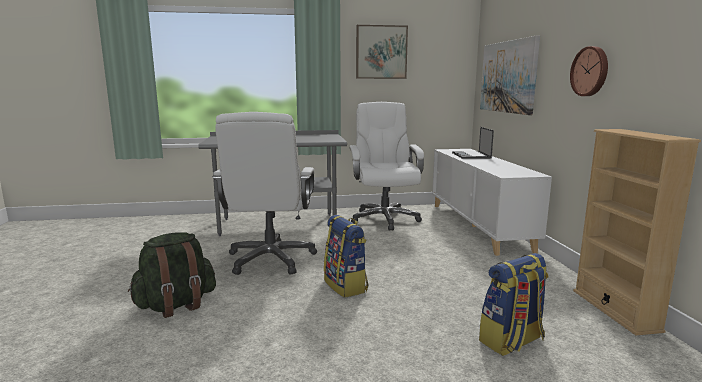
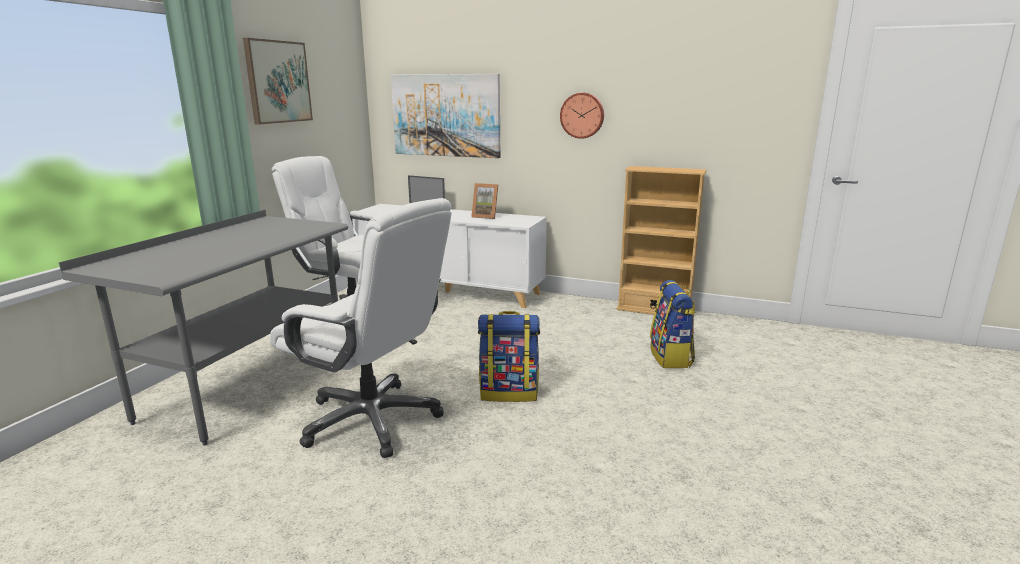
camera: 60 degrees left, 5 degrees up
(176, 305) = (434, 525): green backpack -> none
(503, 166) = (486, 216): none -> picture frame

